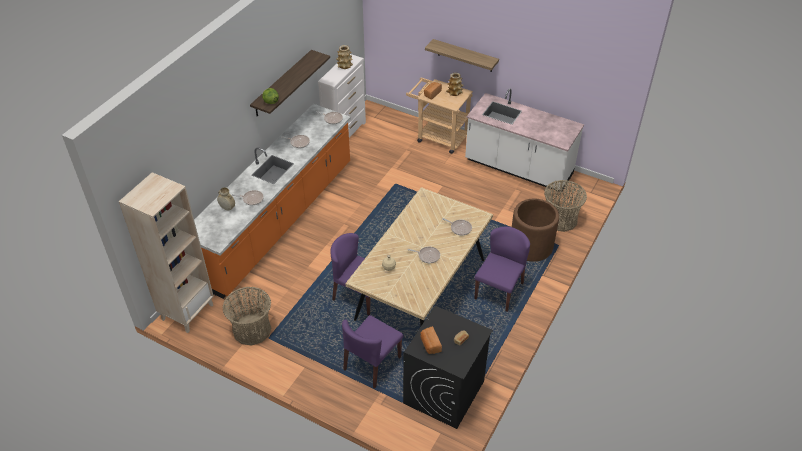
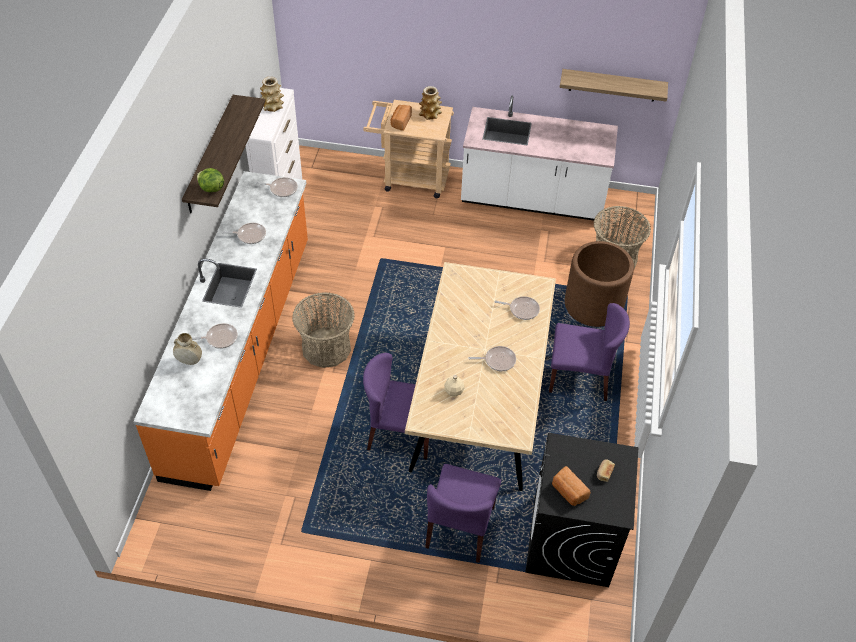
camera: 20 degrees left, 5 degrees up
(187, 311) = (166, 525): beige bookcase -> none
(252, 329) = (272, 526): basket -> basket (326, 348)
(465, 56) = (439, 61): shelf -> shelf (613, 85)
(499, 290) = (580, 377): purple chair -> purple chair turned 90 degrees clockwise

